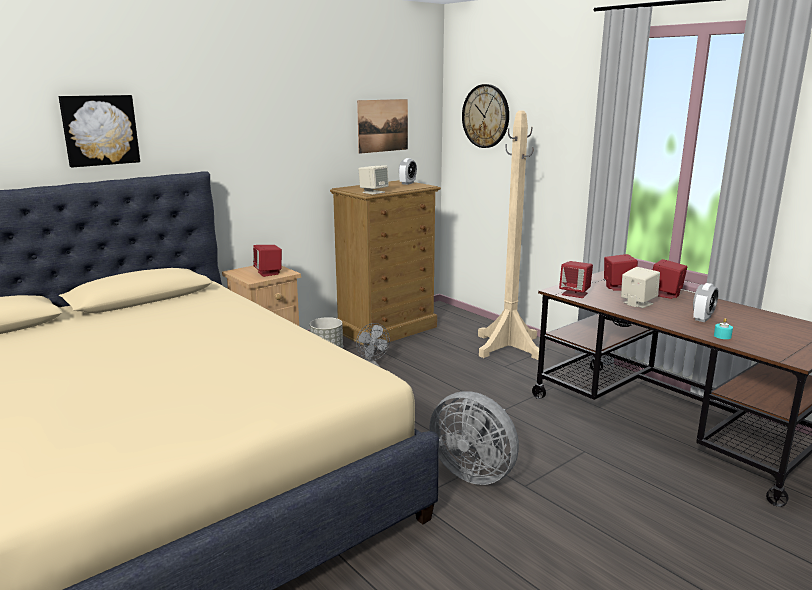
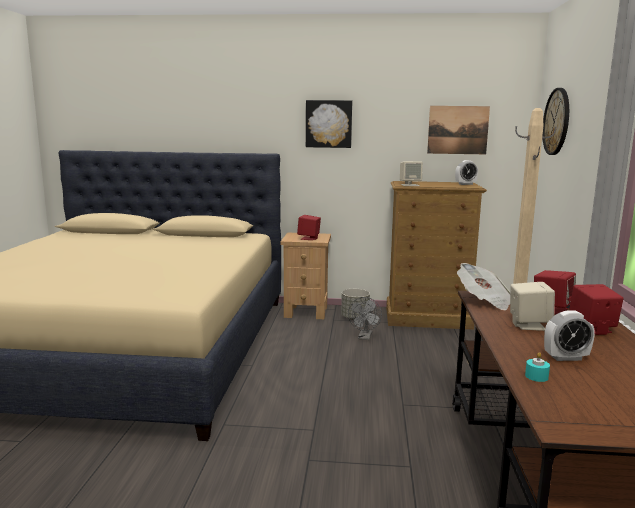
camera: 45 degrees right, 5 degrees down
(100, 130) = (212, 119): picture -> picture (328, 124)
(474, 472) = (293, 431): grey fan -> none
(575, 294) = (484, 301): red speaker -> newspaper

